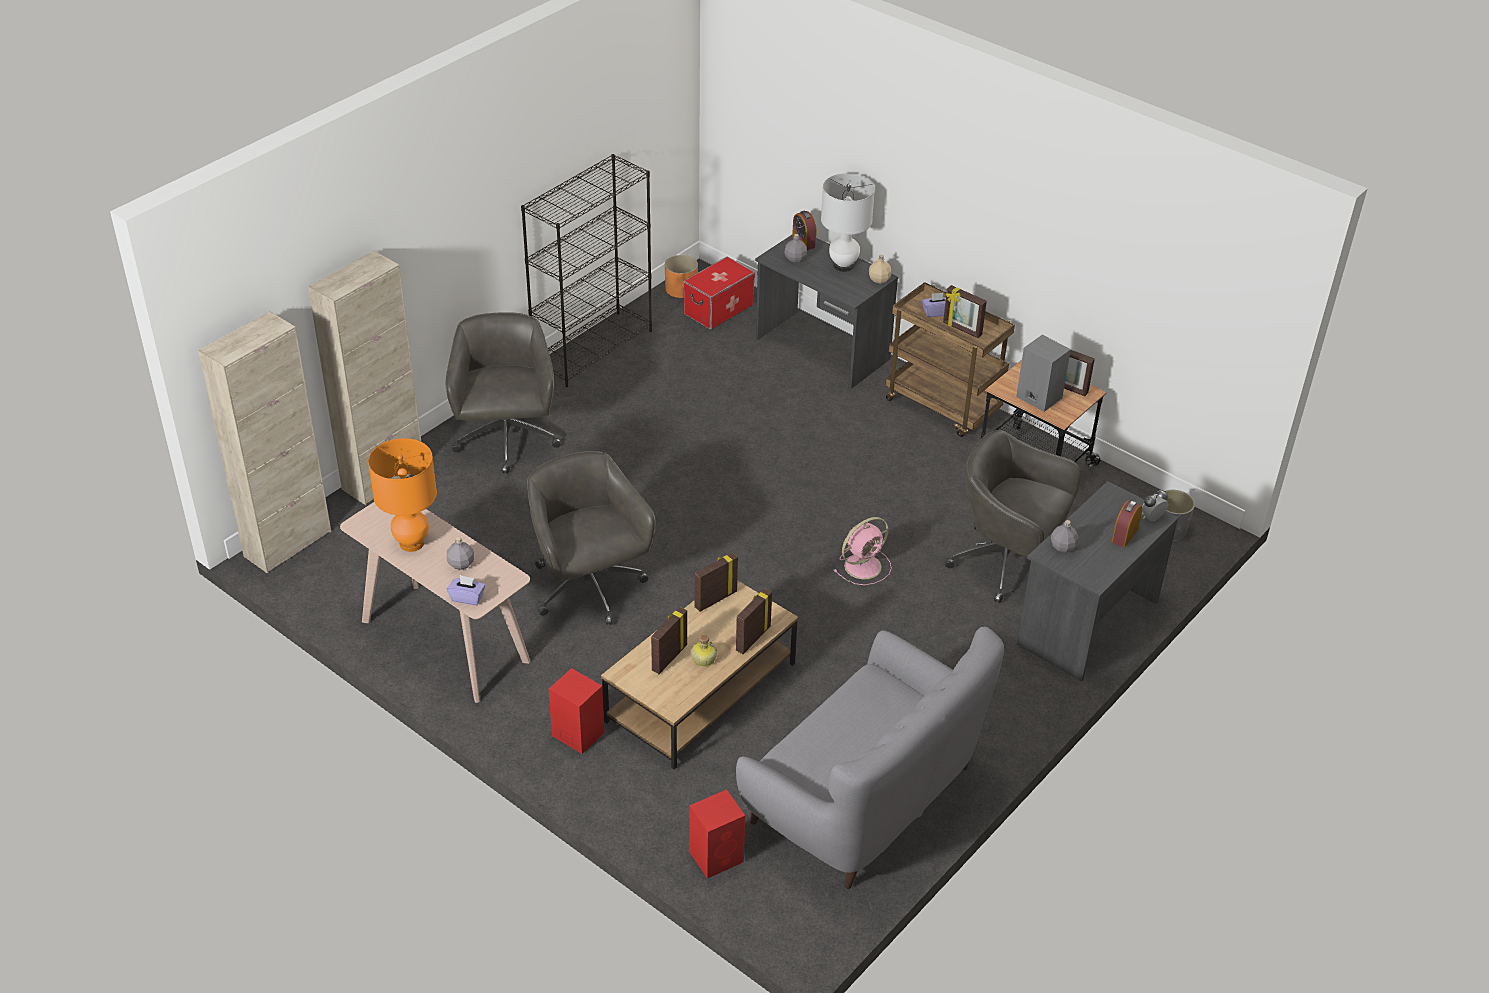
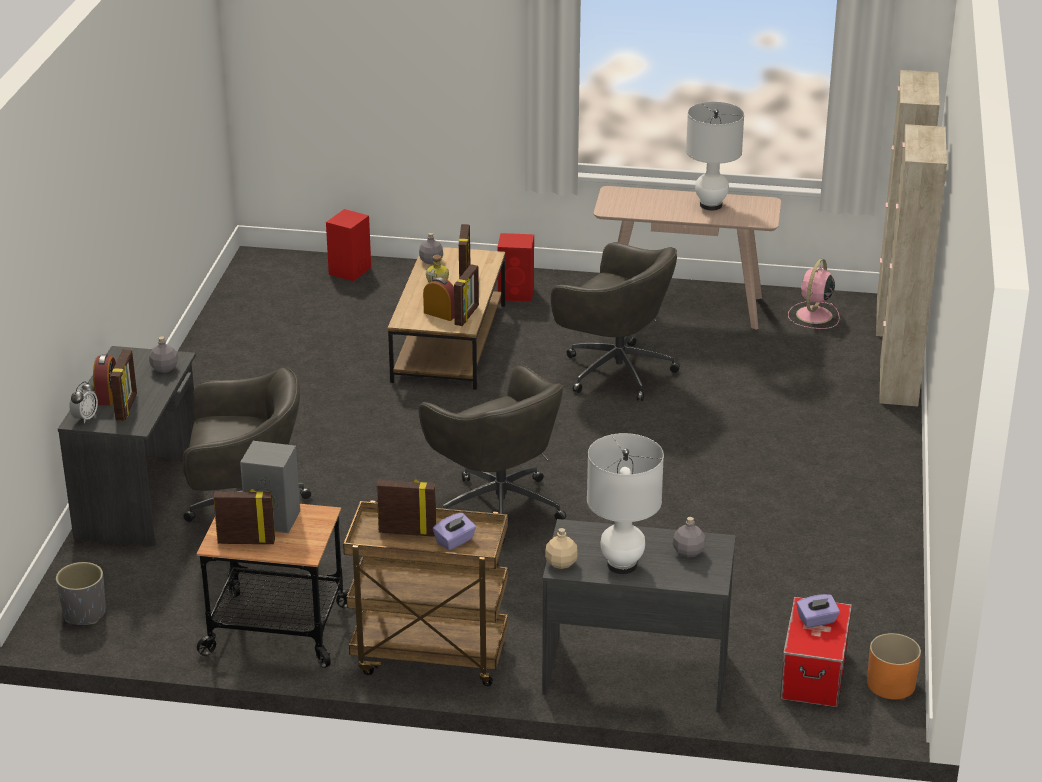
camera: 150 degrees right, 10 degrees down
(411, 543) = (711, 205): orange table lamp -> white table lamp
(460, 564) = (657, 206): grey bottle -> grey bottle (431, 261)
(467, 597) = (625, 192): purple tissue box -> purple tissue box (817, 620)
(506, 441) = (840, 448): grey office chair -> grey office chair (498, 506)
(593, 348) = (888, 568): black bookcase -> none
(752, 638) = (411, 303): picture frame -> picture frame (127, 407)
(803, 242) = (703, 578): alarm clock -> alarm clock (440, 314)
(864, 566) = (389, 469): pink fan -> pink fan (813, 316)
(865, 798) = (265, 328): grey sofa -> none

